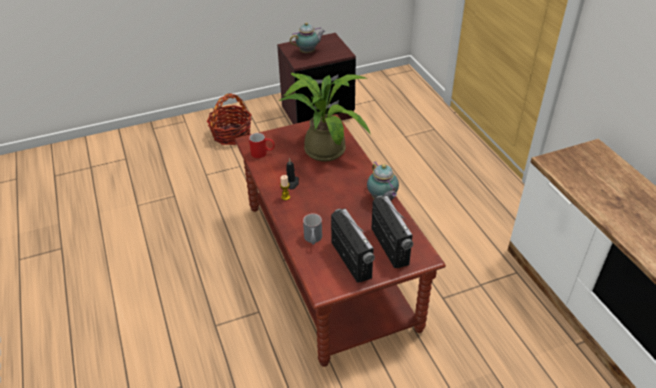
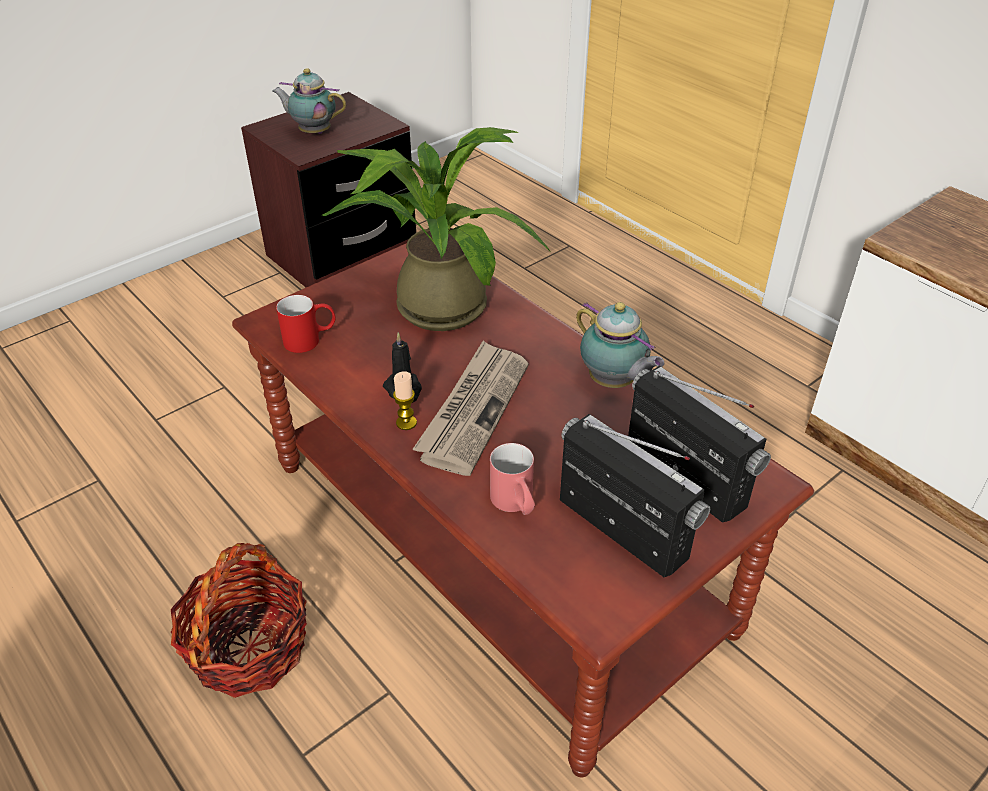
camera: 20 degrees left, 0 degrees up
(231, 134) = (182, 327): basket -> basket (249, 647)
(308, 52) = (313, 132): teapot -> teapot turned 120 degrees counterclockwise
(313, 240) = (515, 504): grey mug -> red mug
(316, 198) = (473, 409): none -> newspaper

